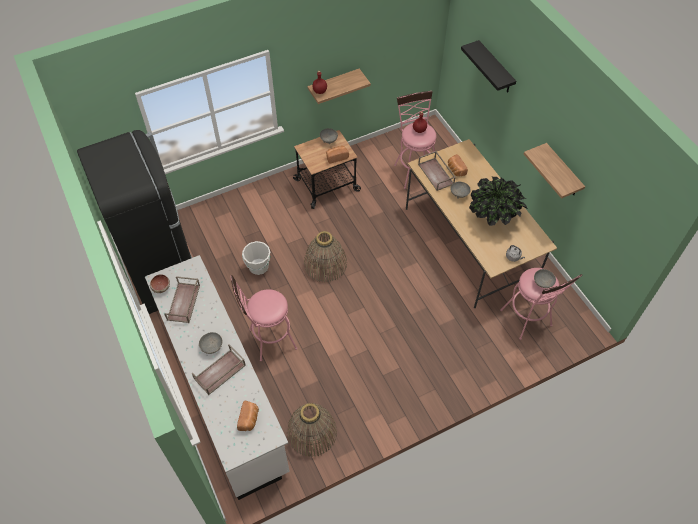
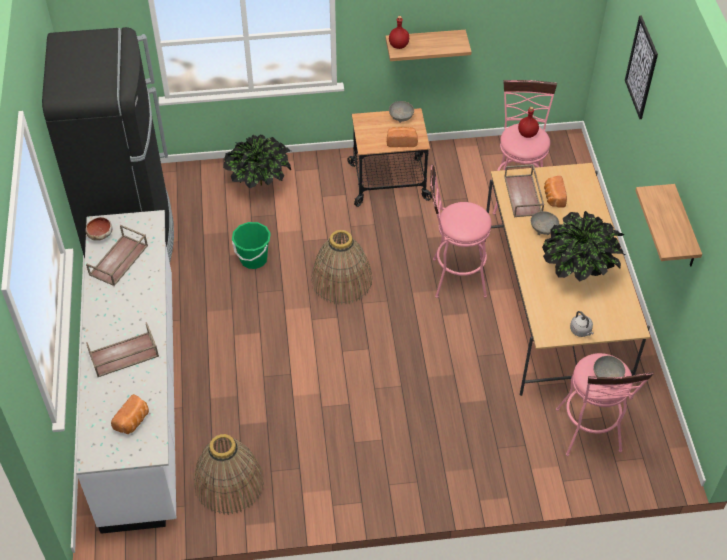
camera: 20 degrees right, 5 degrees down
(211, 347) = (127, 323): grey bowl -> none
(239, 212) = (259, 184): none -> potted plant
(258, 267) = (253, 259): white bucket -> green bucket
(268, 340) = (225, 353): pink stool -> pink stool (453, 278)
(495, 68) = (641, 67): black shelf -> picture

